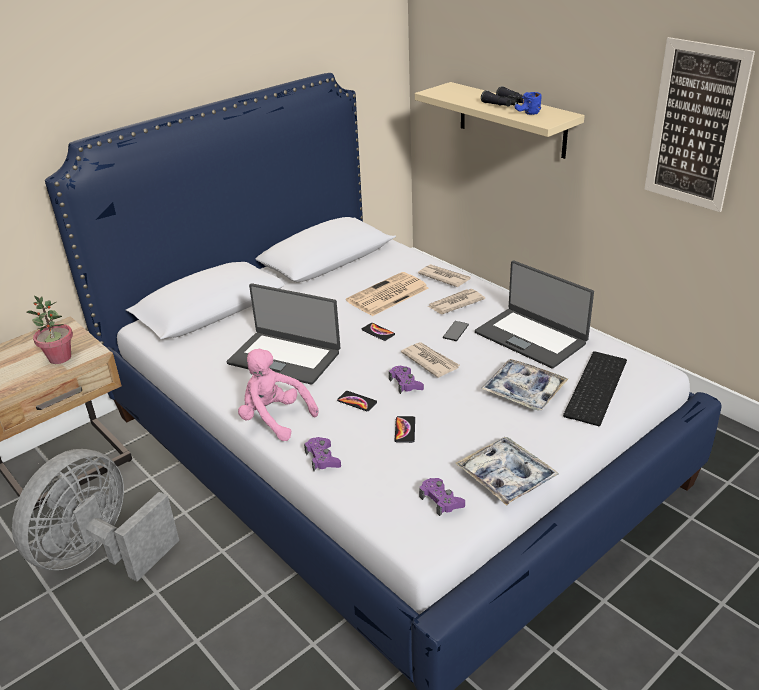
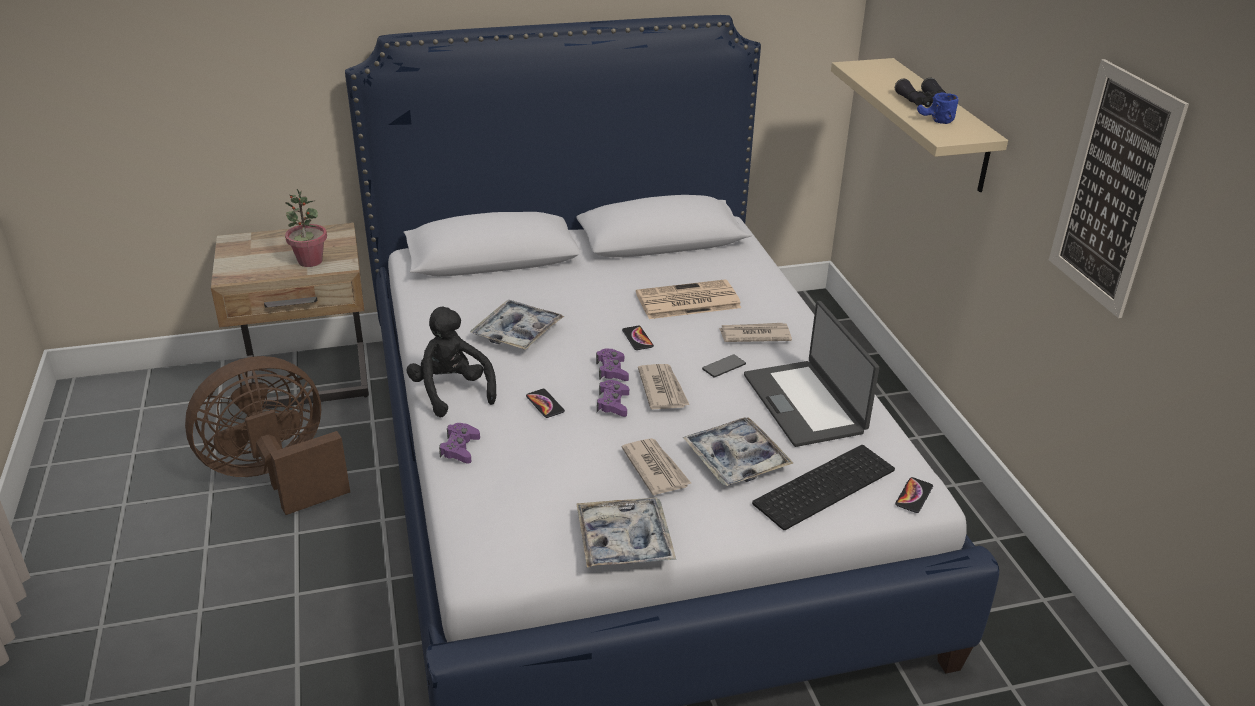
camera: 25 degrees right, 0 degrees up
(100, 554) = (276, 476): grey fan -> brown fan
(274, 418) = (451, 391): pink plush toy -> black plush toy
(285, 357) = (517, 332): laptop -> tray
(405, 430) = (564, 451): phone -> phone (914, 496)
(441, 500) = (533, 536): purple game controller -> purple game controller (612, 370)
(444, 277) = (771, 301): newspaper -> newspaper (655, 468)

